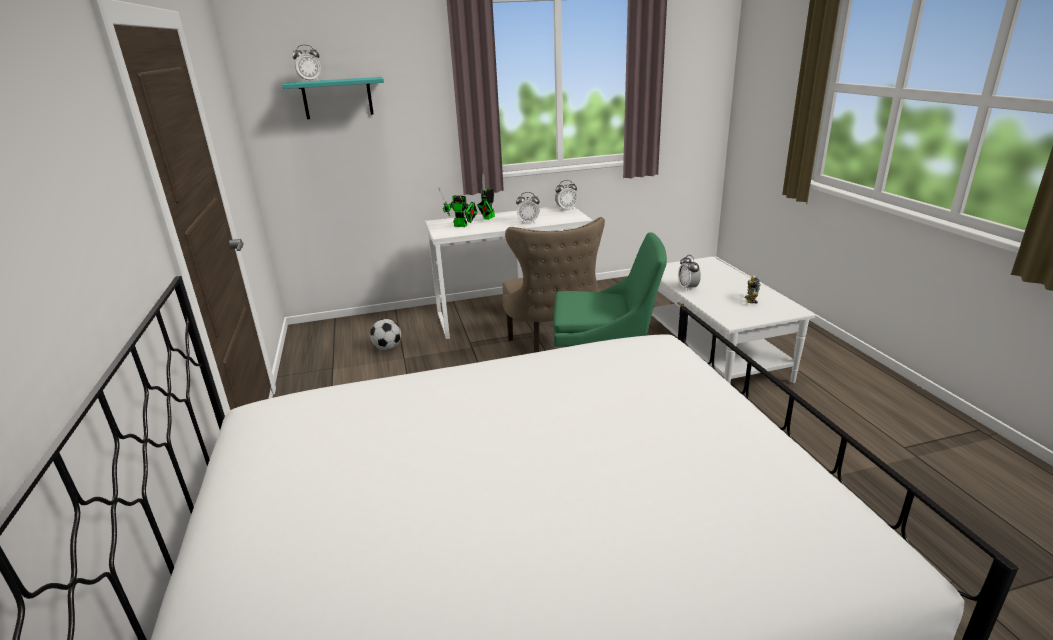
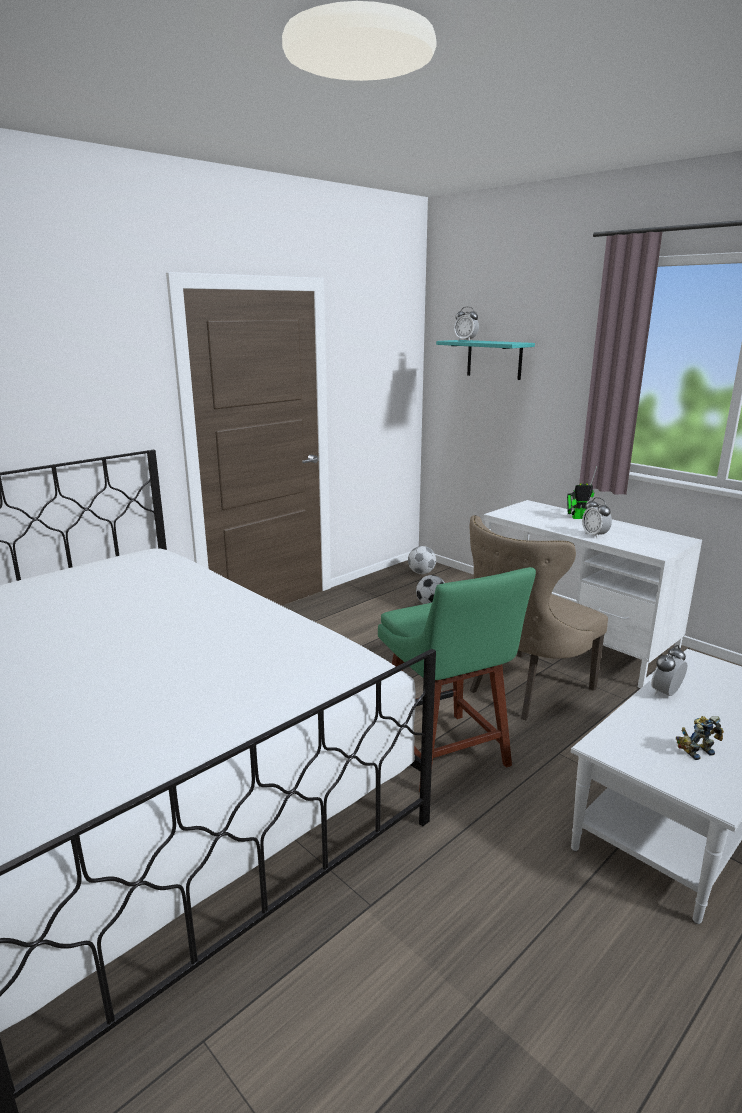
camera: 60 degrees right, 5 degrees down
(323, 333) = (421, 573): none -> football
(462, 226) = (536, 514): toy robot -> none
(566, 209) = (677, 541): alarm clock -> none

